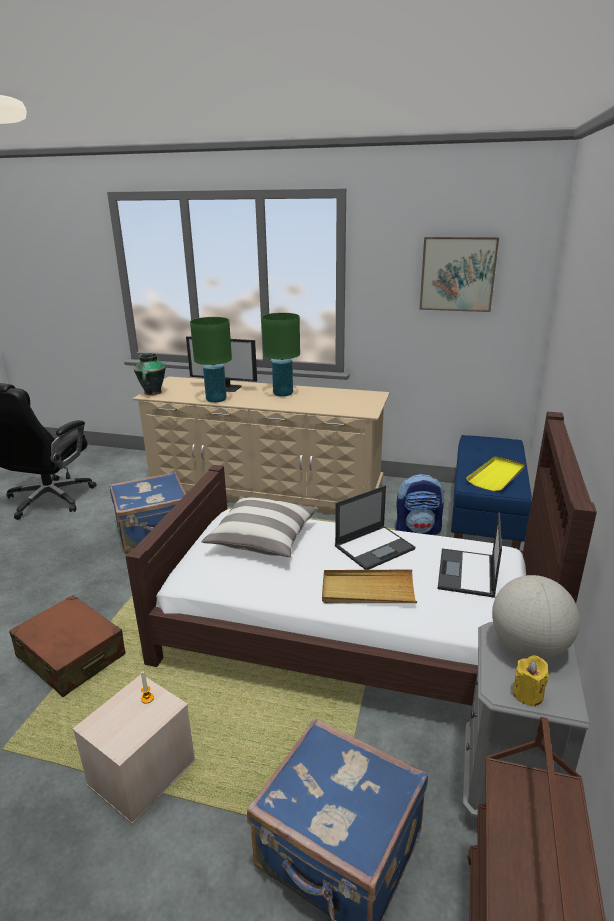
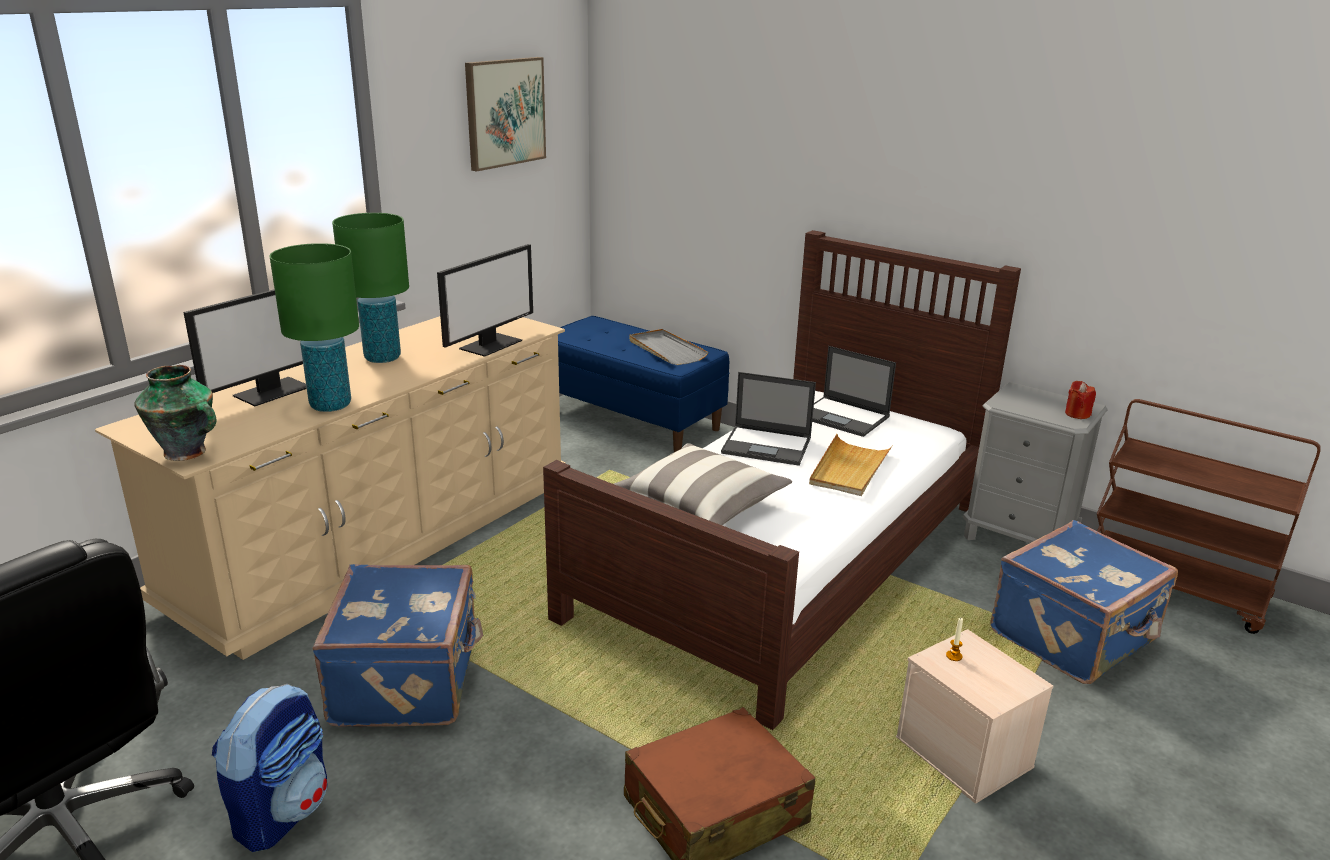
camera: 70 degrees left, 0 degrees up
(328, 408) = (490, 344): none -> monitor
(375, 547) = (767, 446): laptop -> laptop turned 120 degrees clockwise
(418, 530) = (618, 461): backpack -> backpack (282, 811)
(496, 476) = (666, 350): yellow tray -> grey tray
(528, 647) = (1023, 399): globe -> none
(528, 694) = (1077, 414): yellow candle -> red candle

